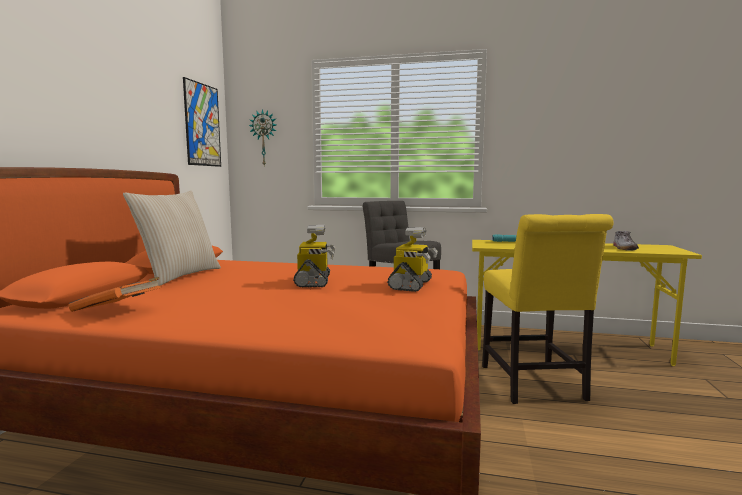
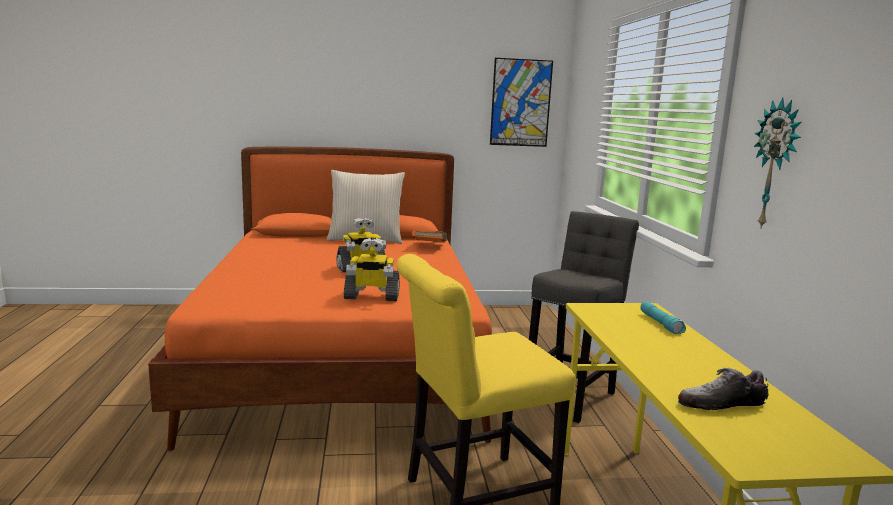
camera: 70 degrees right, 5 degrees up
(118, 310) = (265, 244): orange book -> orange book (430, 246)
(264, 138) = (581, 116): wall clock -> wall clock (776, 164)

